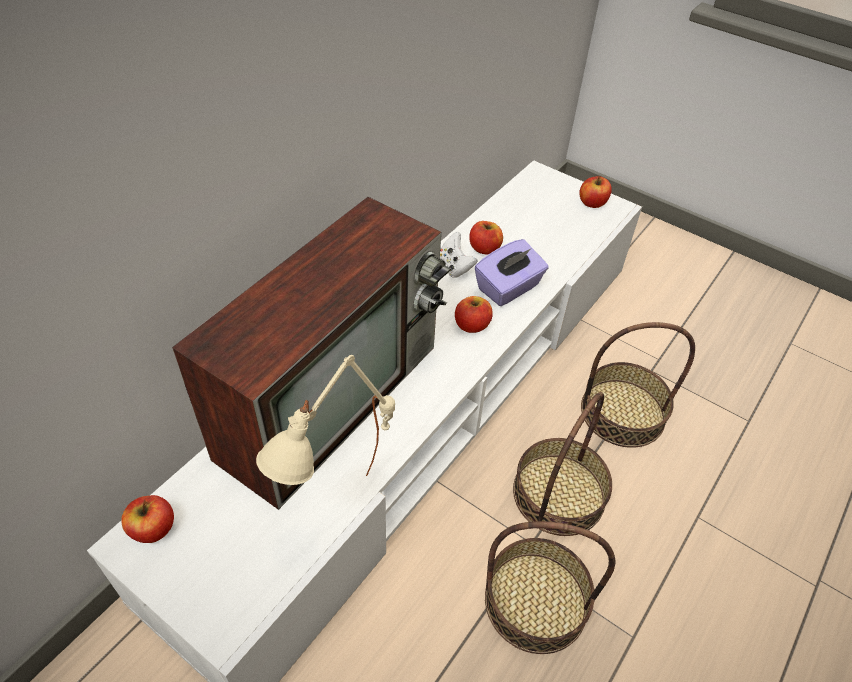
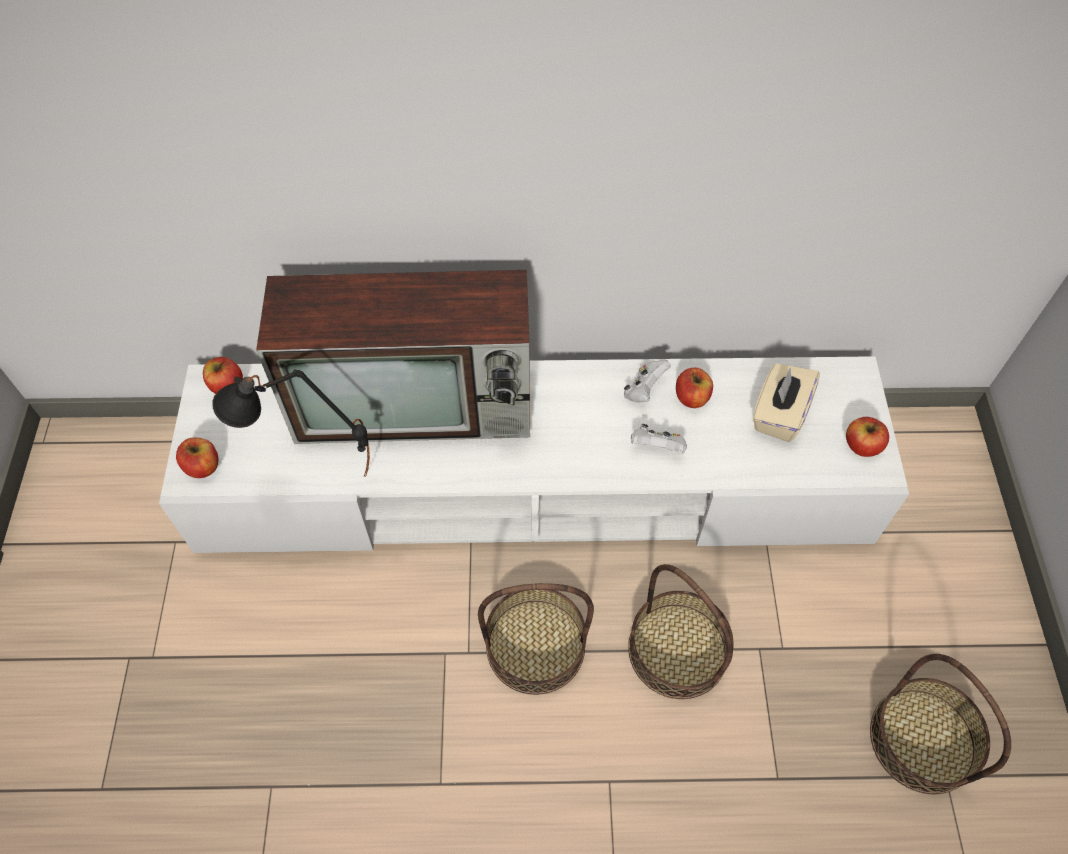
camera: 55 degrees right, 10 degrees up
(343, 517) = (318, 486): beige table lamp -> black table lamp
(472, 325) = (582, 448): apple -> apple (203, 466)
(508, 288) = (657, 448): purple tissue box -> white game controller
(536, 220) = (779, 414): none -> beige tissue box
(536, 601) = (417, 687): basket -> basket (922, 740)

